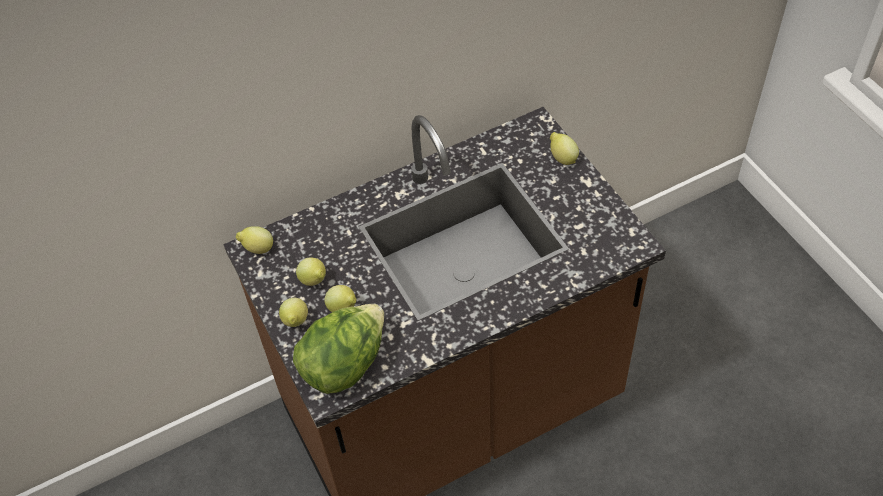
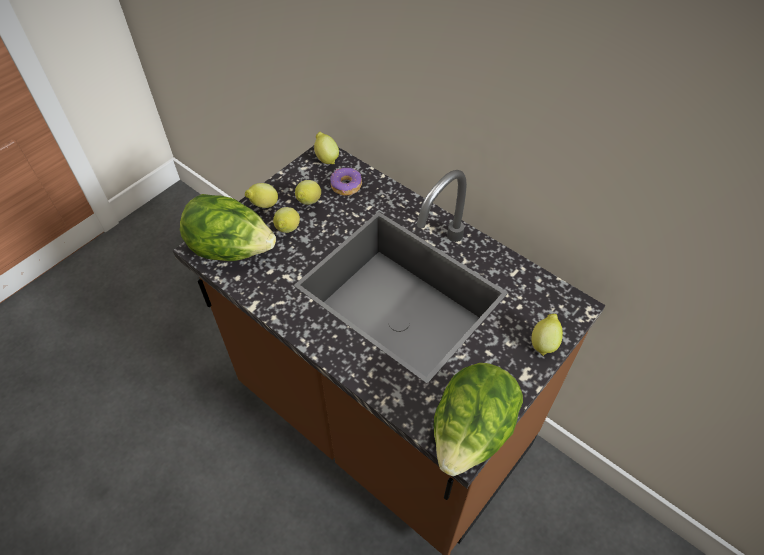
camera: 65 degrees right, 0 degrees up
(309, 243) = (346, 186): none -> donut
(625, 234) = (471, 433): none -> lettuce

